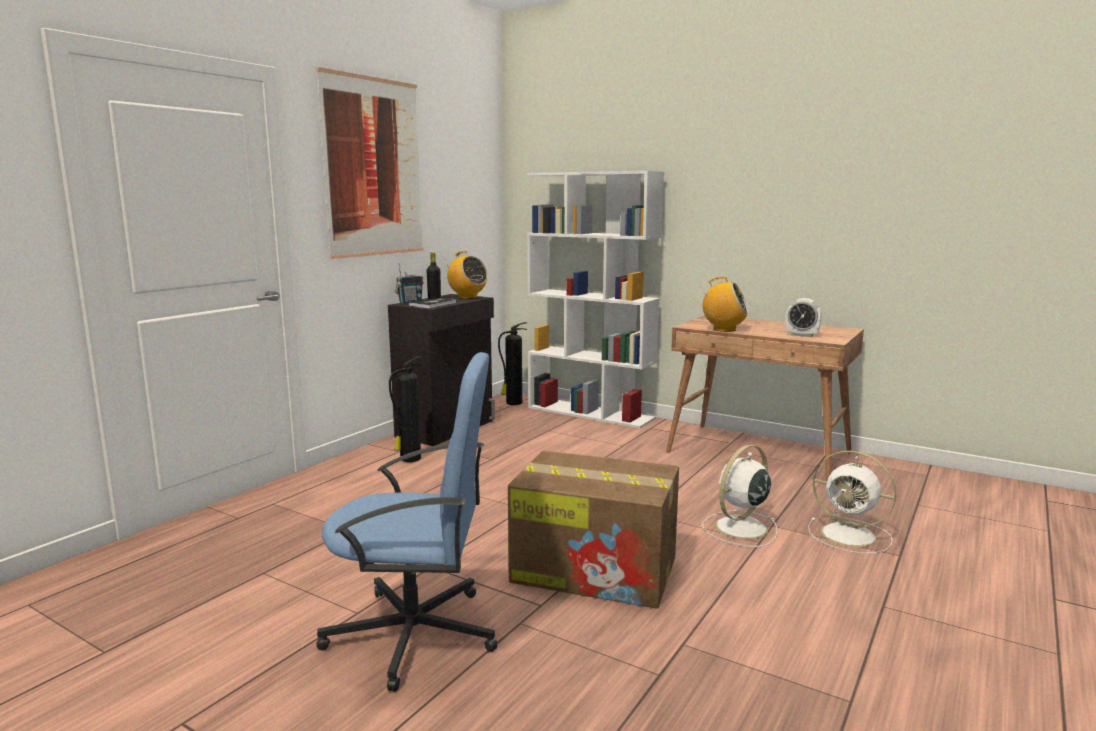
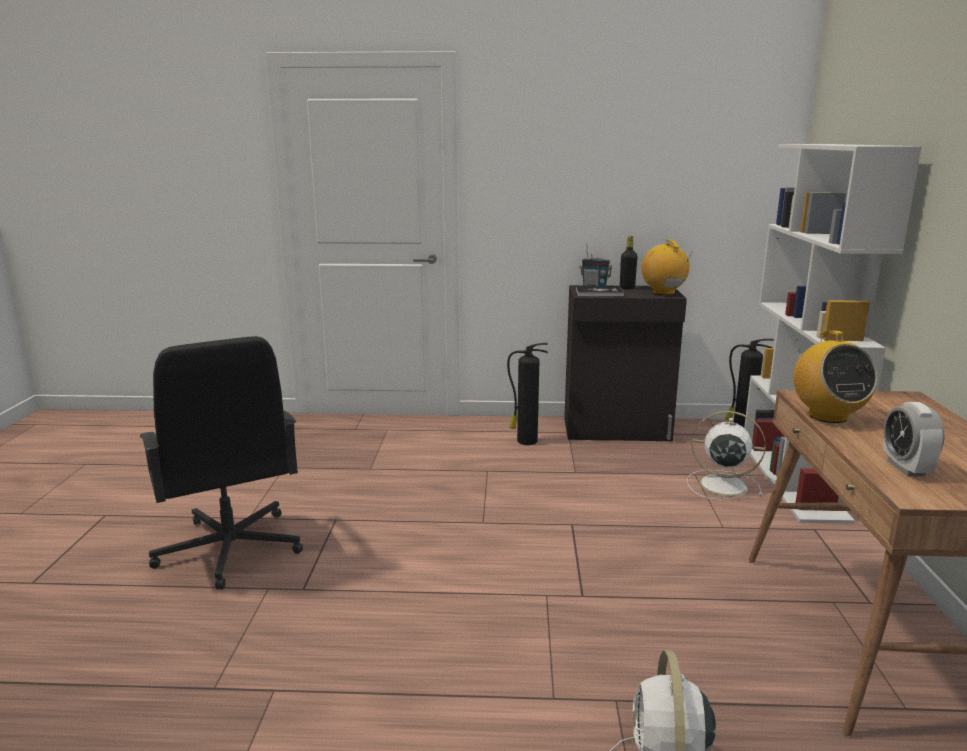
camera: 60 degrees right, 5 degrees up
(374, 167) = (570, 140): picture -> none
(415, 634) = (230, 549): blue office chair -> black office chair
(467, 297) = (663, 292): radio -> radio turned 150 degrees clockwise
(597, 570) = (388, 599): cardboard box -> none
(739, 528) = (576, 673): white fan -> white fan (721, 485)

